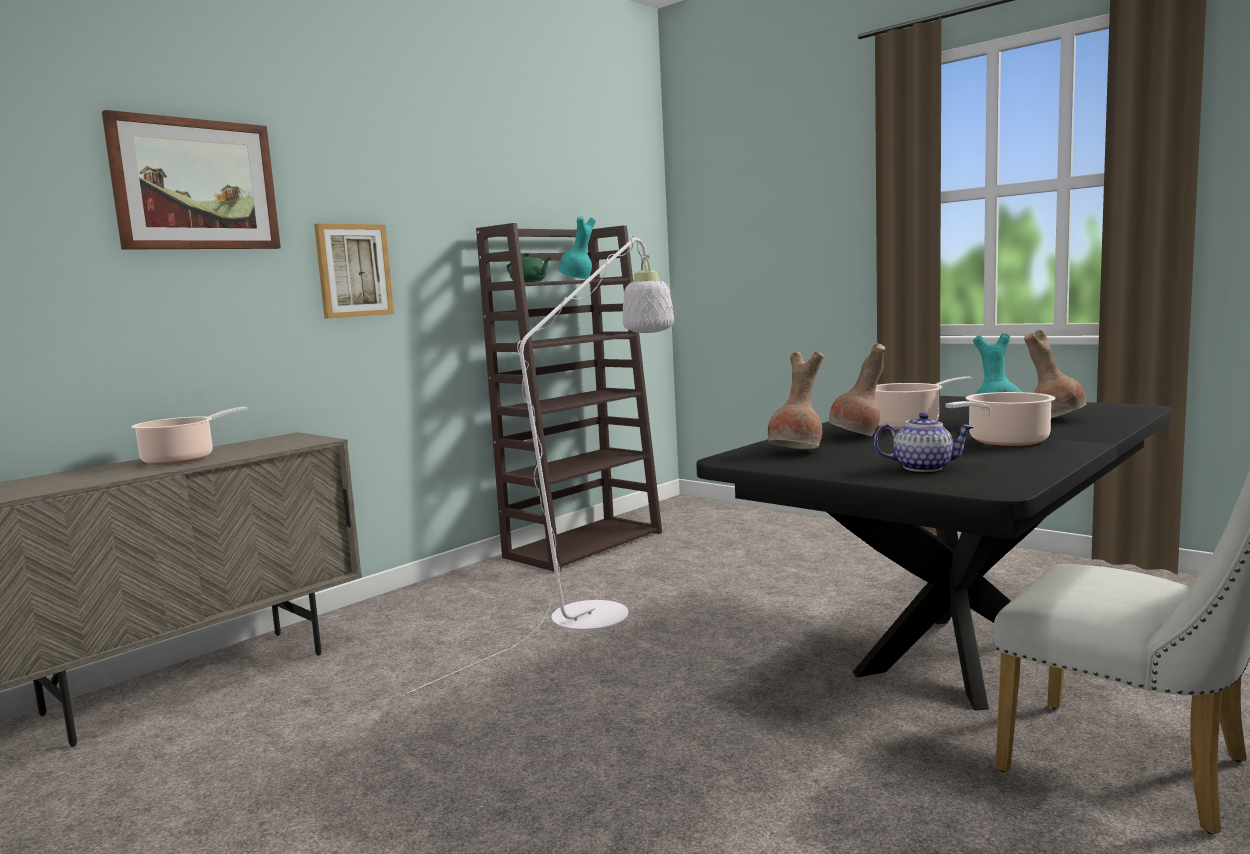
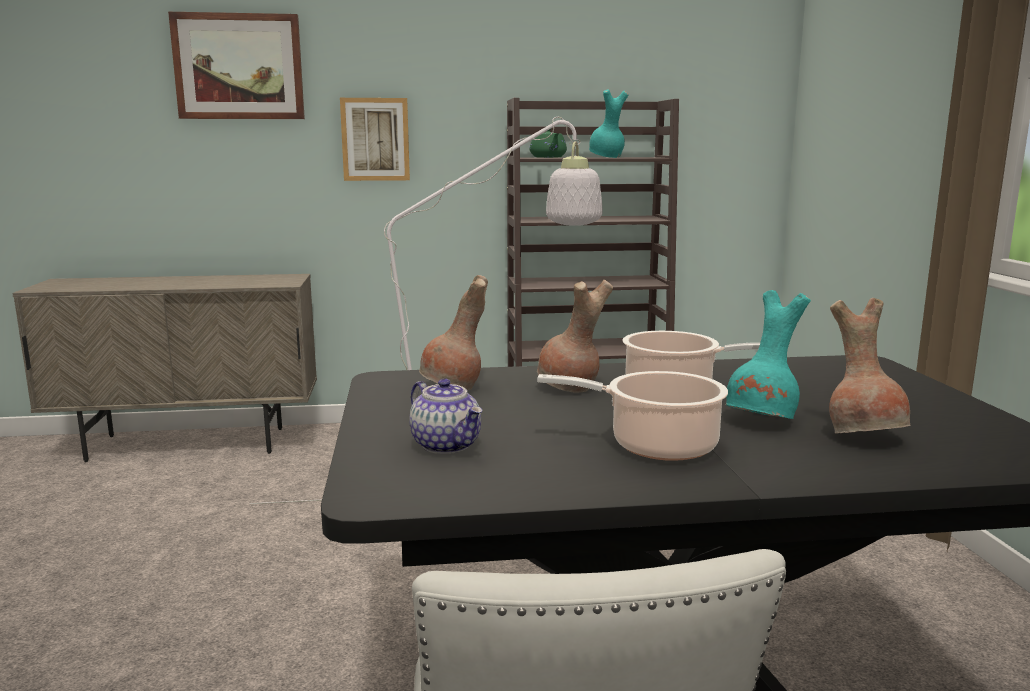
camera: 40 degrees right, 5 degrees up
(183, 459) = (189, 281): cooking pot -> none

